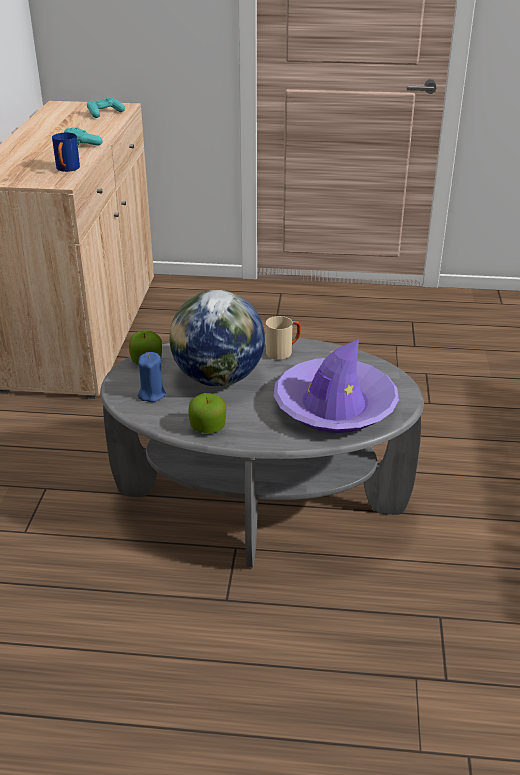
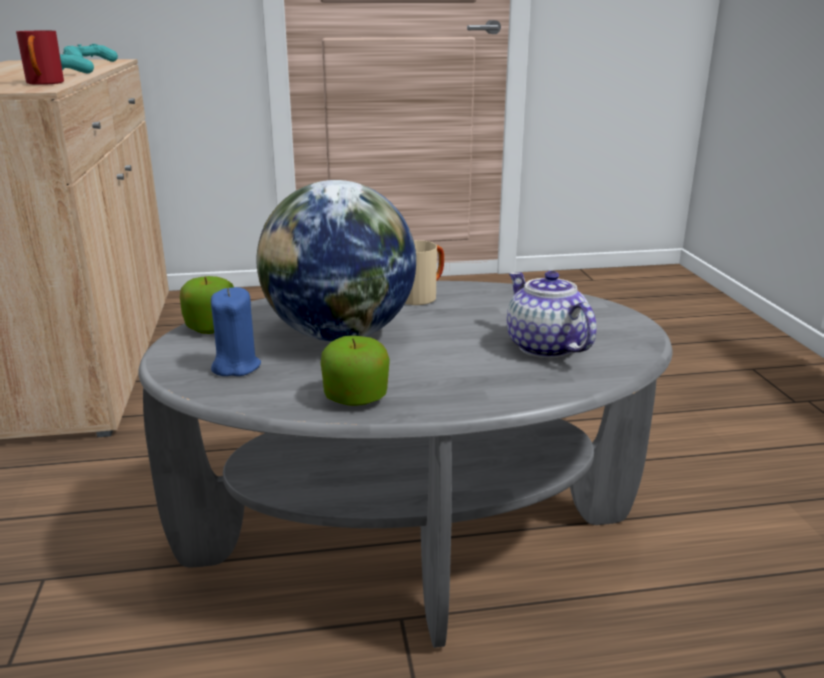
camera: 15 degrees left, 10 degrees down
(67, 170) = (43, 83): blue mug -> red mug
(334, 406) = (544, 347): purple hat -> teapot

